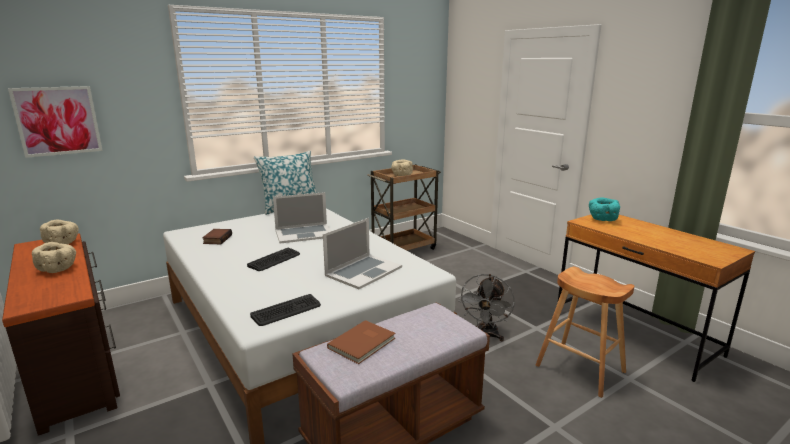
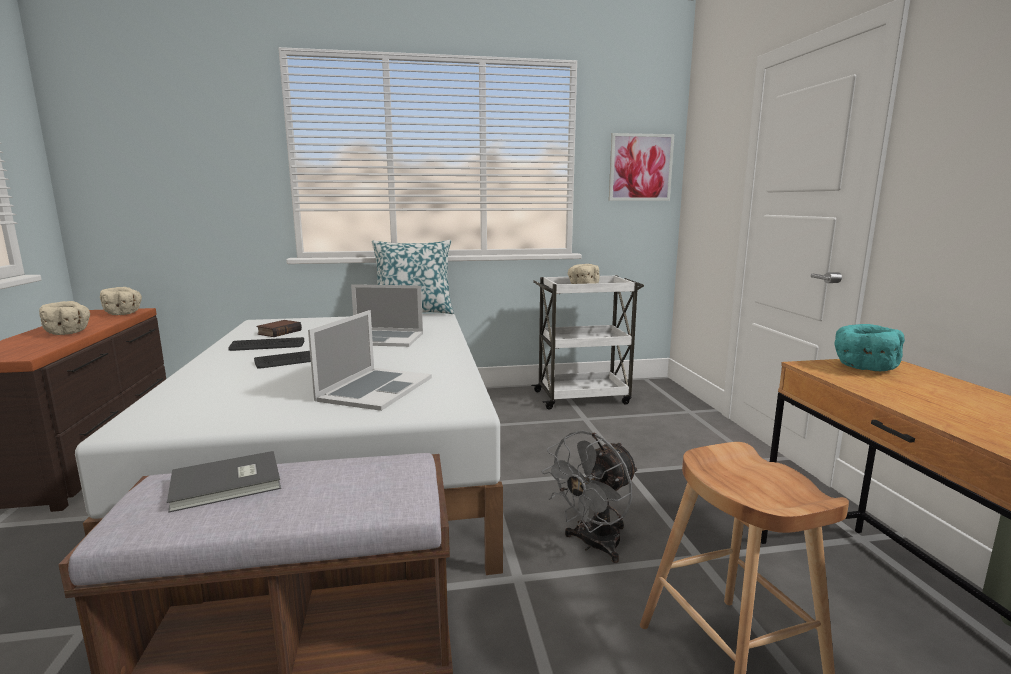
camera: 25 degrees right, 5 degrees down
(58, 121) = (151, 180): picture -> picture (640, 167)
(286, 311) = (198, 416): keyboard -> keyboard (267, 345)
(363, 271) = (375, 389): laptop -> laptop turned 45 degrees counterclockwise
(363, 343) = (228, 484): brown book -> grey book
(404, 249) = (583, 397): brown cart -> white cart

